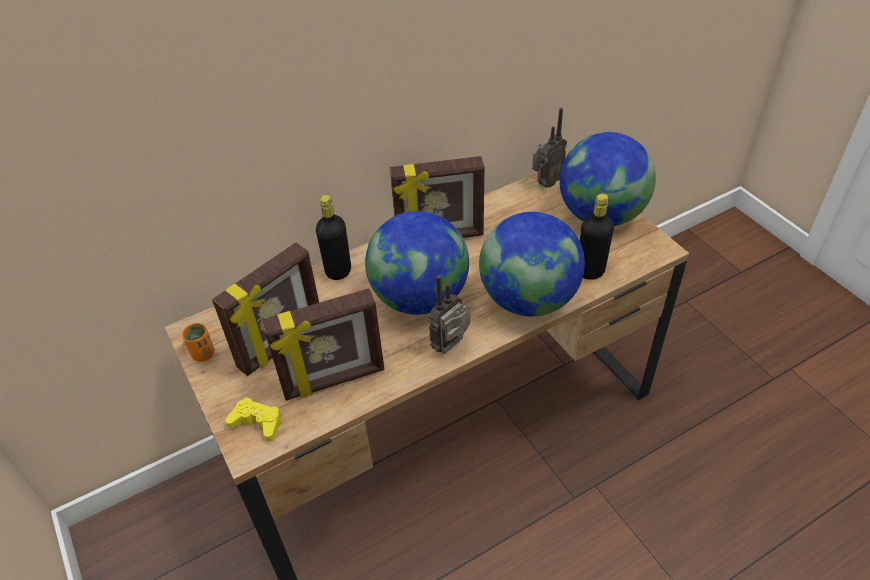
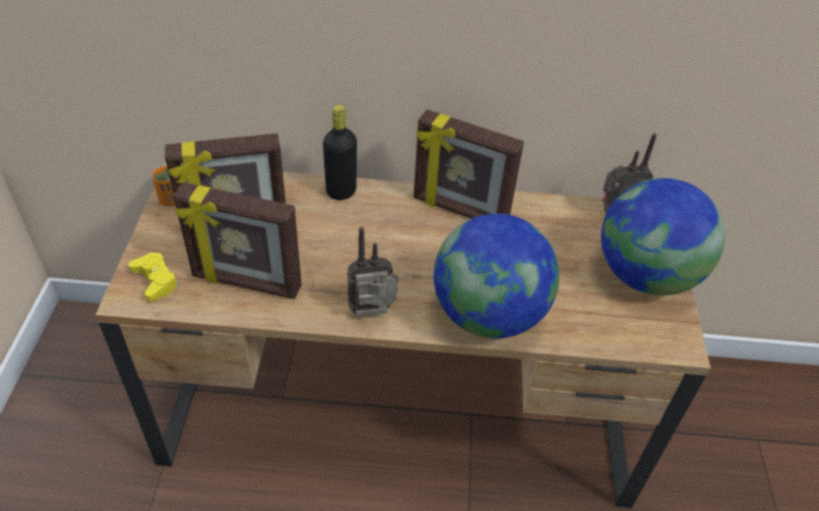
camera: 30 degrees right, 0 degrees up
(419, 298) = (388, 254): globe -> none
(590, 271) = (579, 324): black bottle -> none

